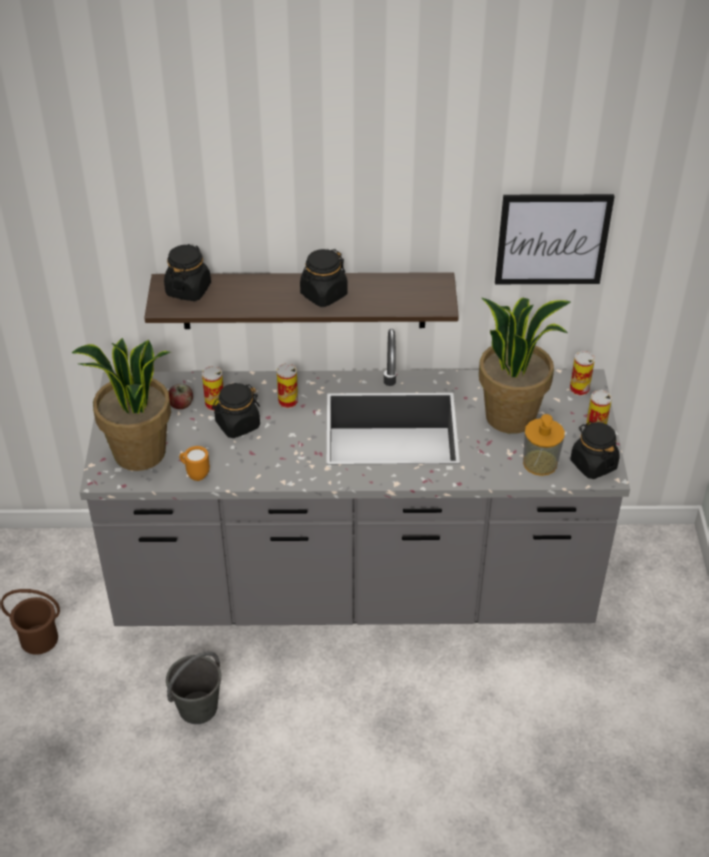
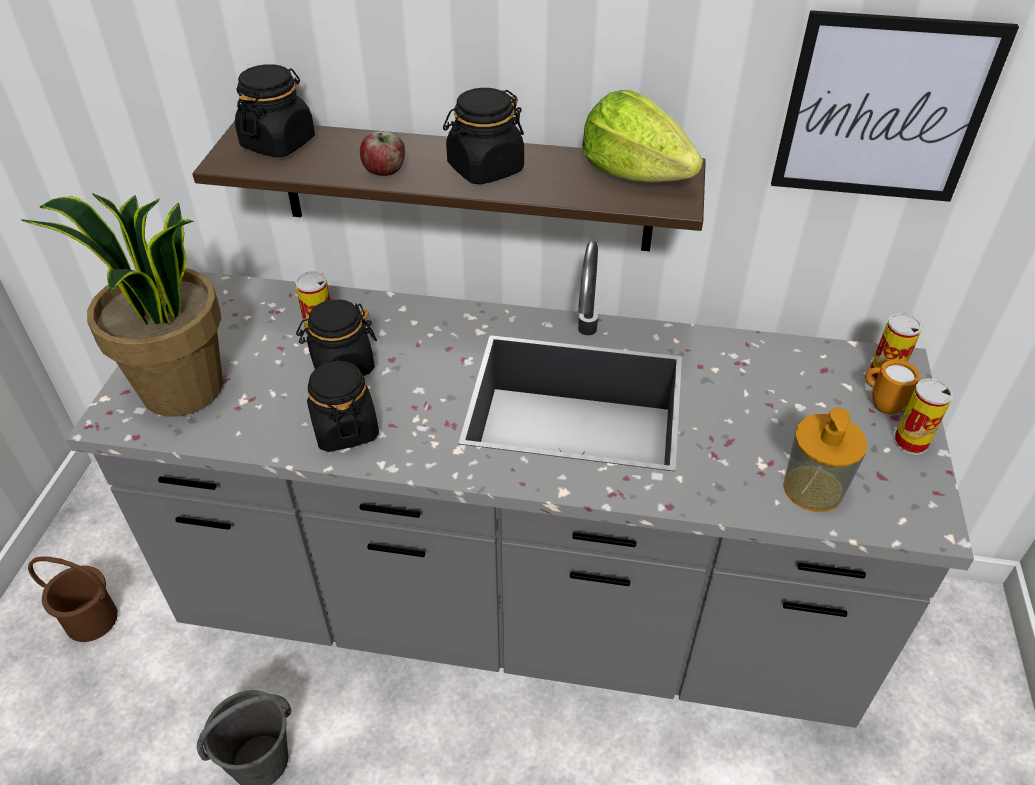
camera: 10 degrees right, 0 degrees up
(181, 405) = (272, 327): apple -> apple (385, 172)
(195, 474) = (250, 433): orange mug -> orange mug (881, 404)
(288, 402) = (428, 340): can -> none
(414, 288) = (635, 174): none -> lettuce
(511, 415) = (770, 403): potted plant -> none
(593, 464) = (906, 503): black jar -> black jar (345, 429)

